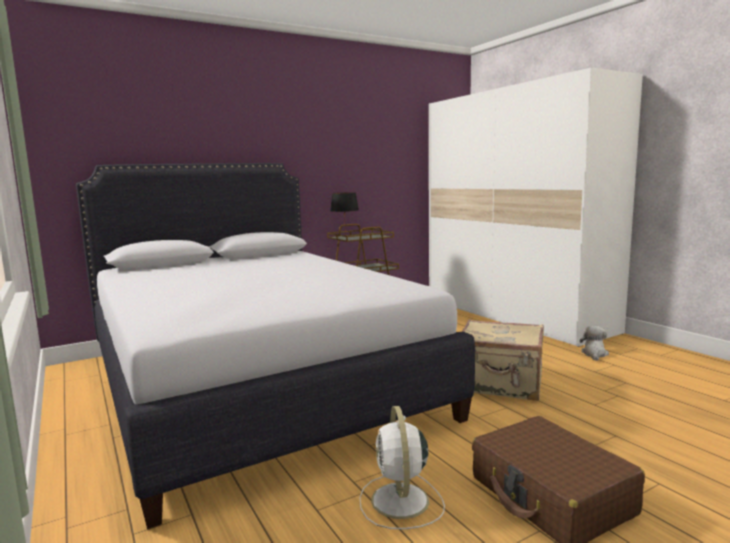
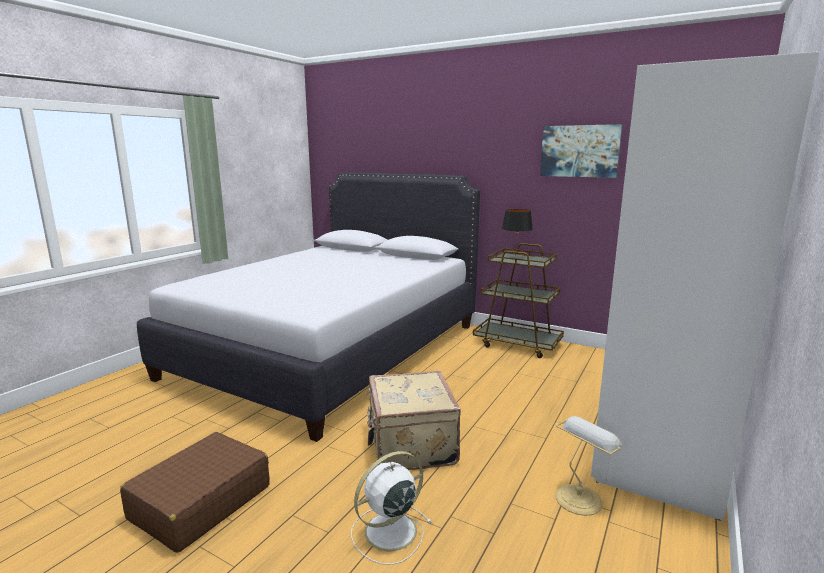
camera: 60 degrees right, 5 degrees up
(374, 139) = (579, 151): none -> picture
(400, 502) = (183, 440): white fan -> white fan (388, 532)
(594, 354) = (579, 498): plush toy -> table lamp

